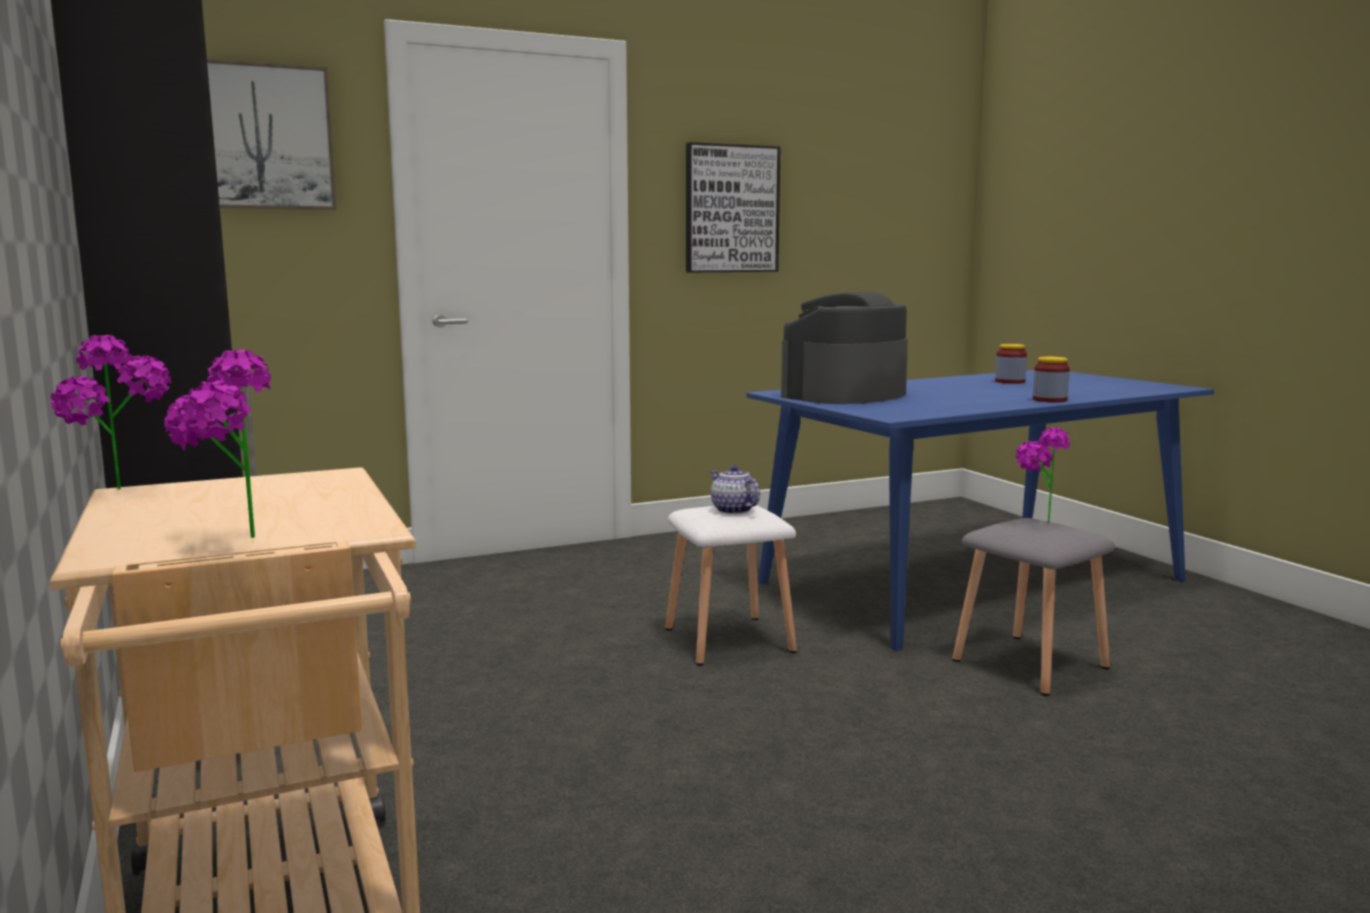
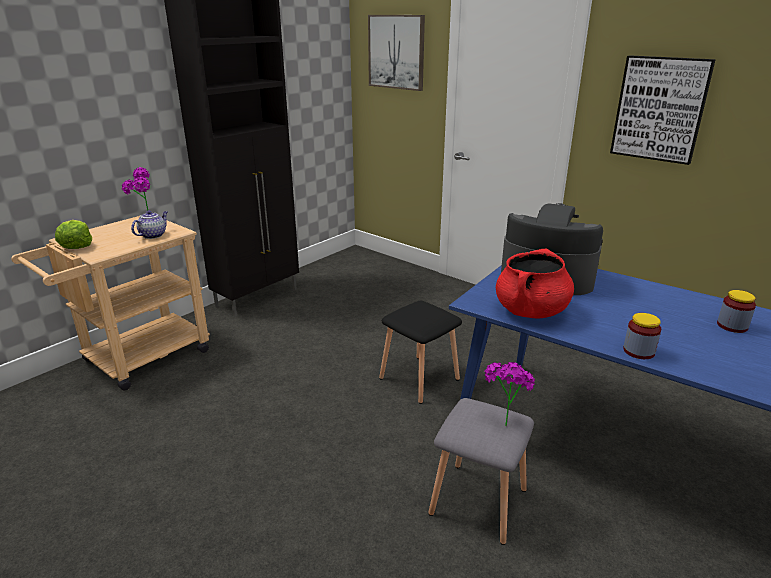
camera: 65 degrees right, 15 degrees up
(229, 542) = (76, 245): potted plant -> lettuce
(727, 639) = (419, 378): white stool -> black stool
(732, 510) = (425, 313): teapot -> teapot (153, 235)
(935, 407) = (531, 311): none -> red cooking pot

